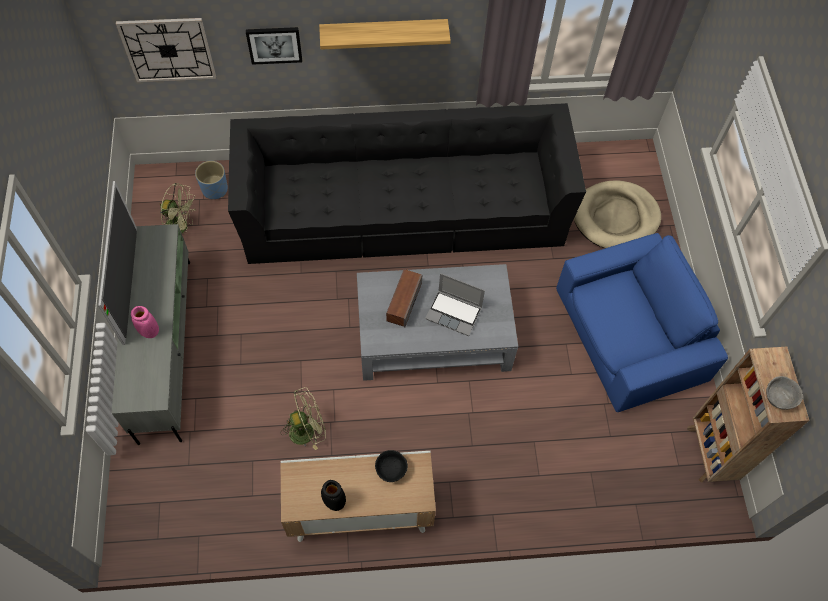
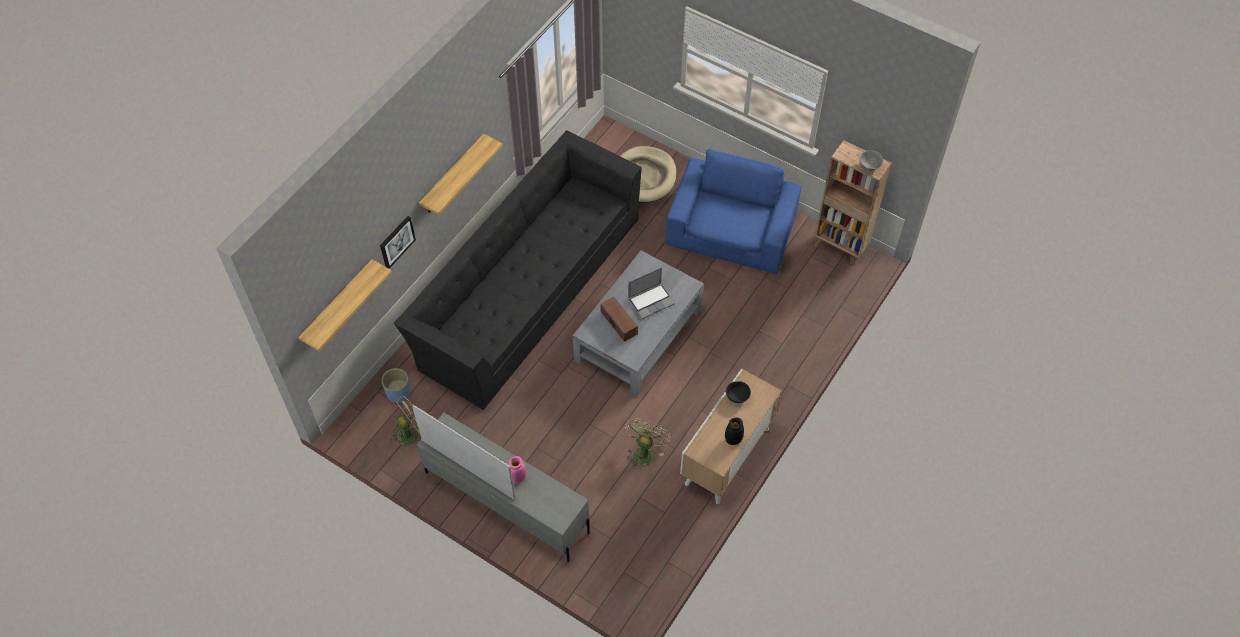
camera: 50 degrees left, 5 degrees down
(168, 49) = (338, 305): wall clock -> shelf

